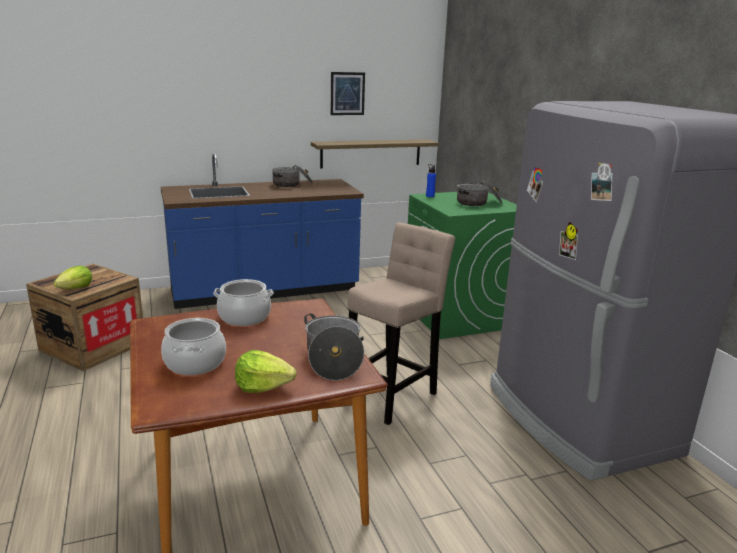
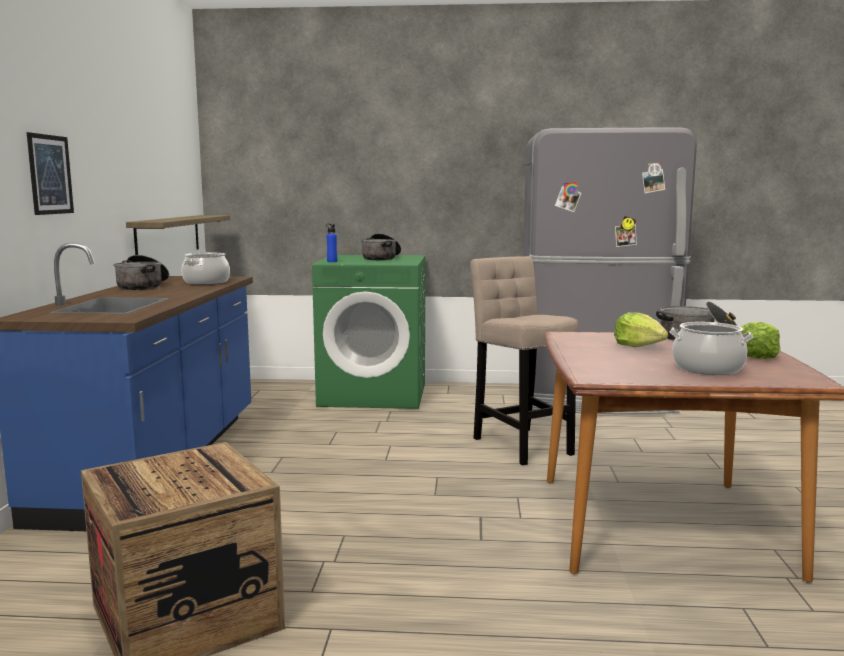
camera: 65 degrees left, 10 degrees down
(76, 288) = (216, 483): lettuce -> lettuce (638, 346)
(244, 317) = (589, 351): cooking pot -> cooking pot (206, 282)
(347, 93) = (146, 151): picture -> picture (50, 174)

